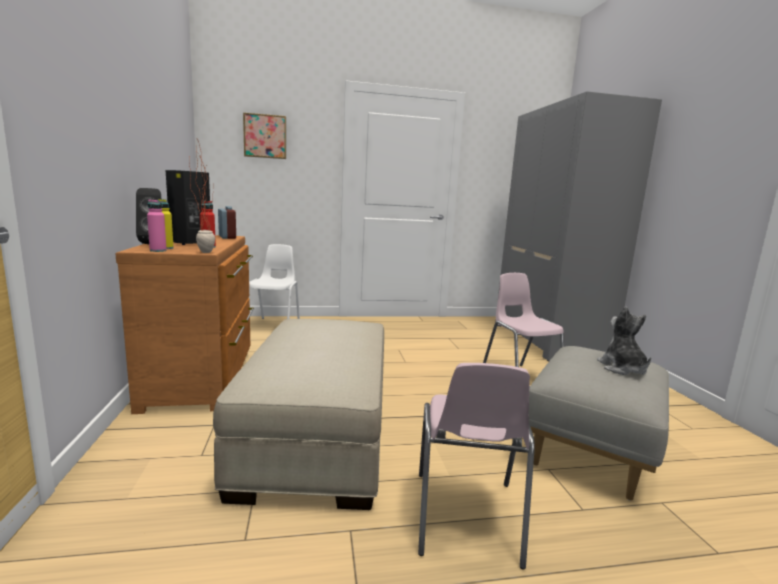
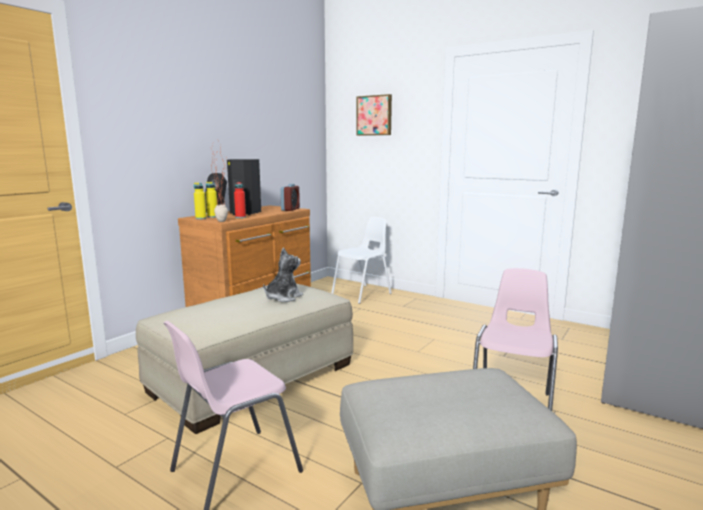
camera: 45 degrees right, 0 degrees up
(158, 250) = (201, 218): pink bottle -> yellow bottle
(622, 369) = (468, 403): plush toy -> plush toy (283, 297)

